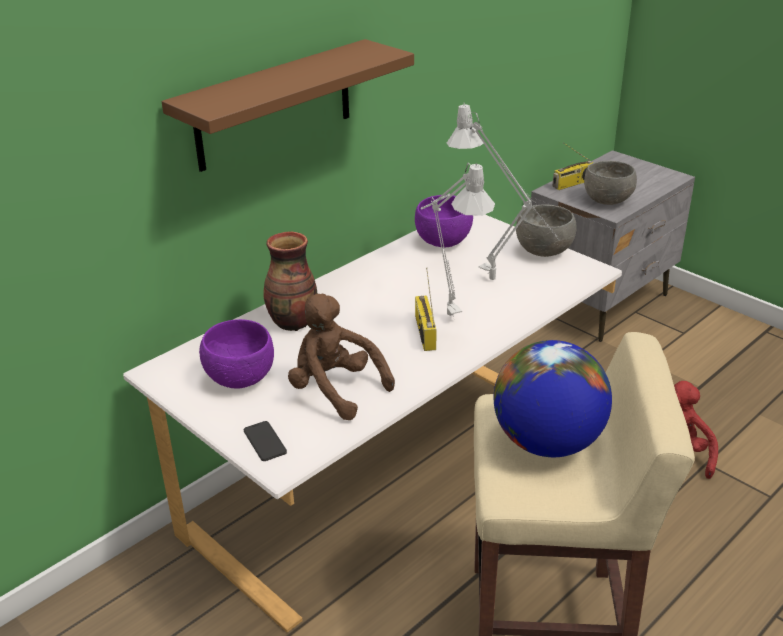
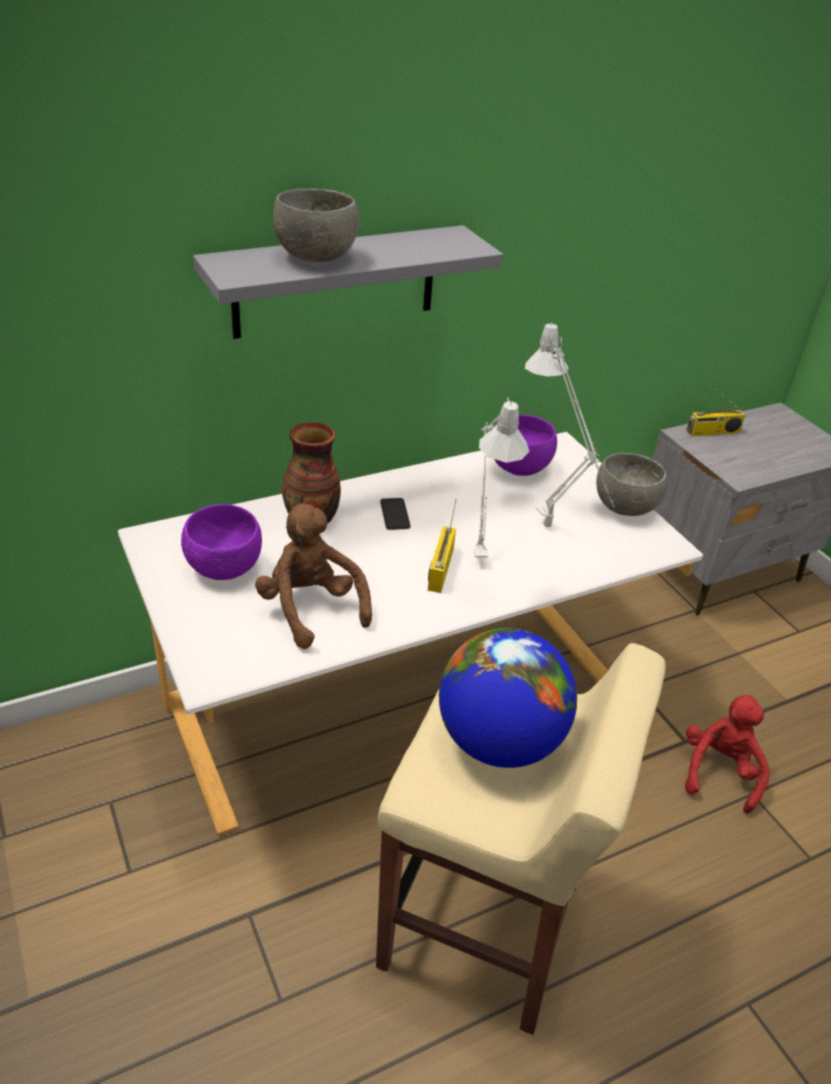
camera: 15 degrees right, 5 degrees up
(265, 441) = (208, 646): phone -> phone (395, 514)
(274, 105) = (335, 282): brown shelf -> grey shelf
(608, 201) = (742, 463): grey bowl -> grey bowl (317, 258)

